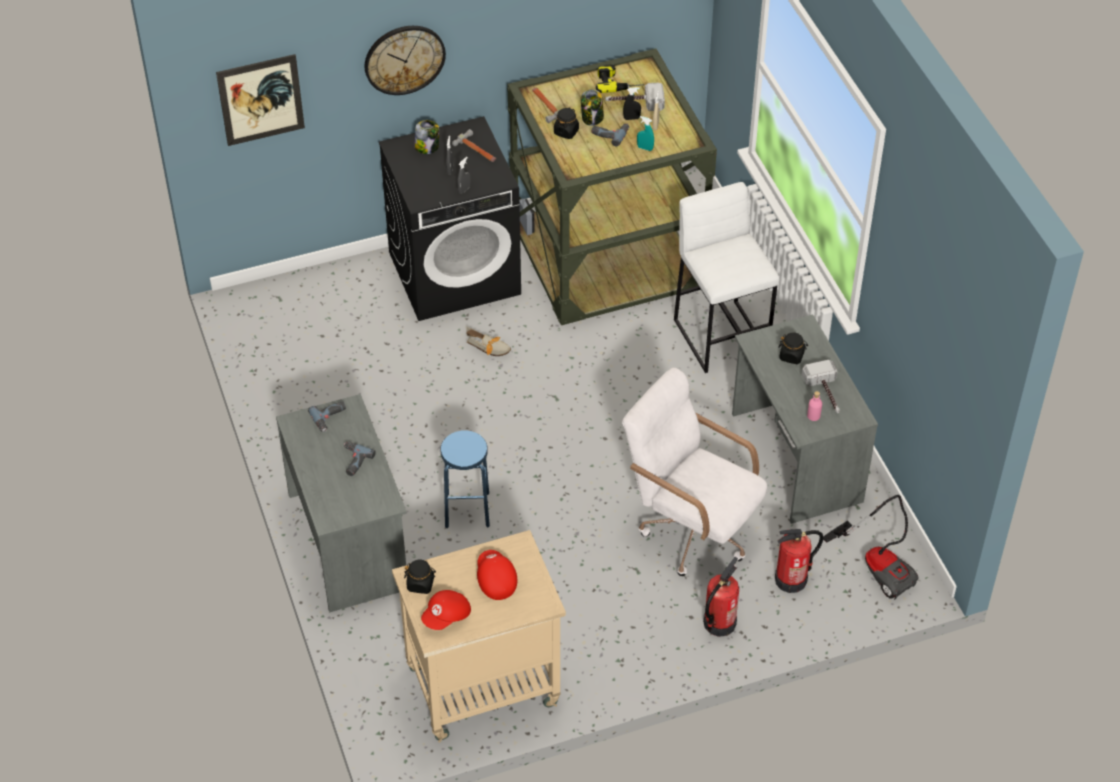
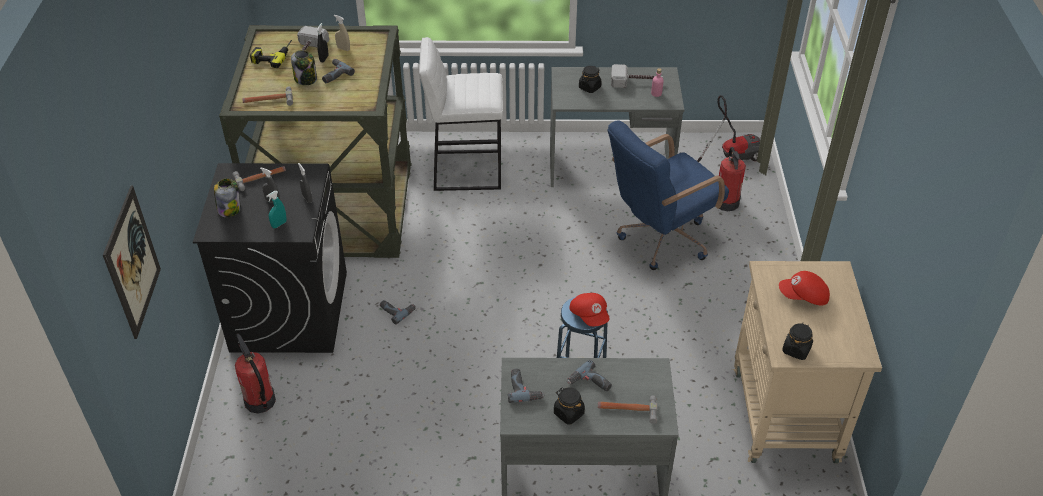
camera: 70 degrees left, 5 degrees down
(333, 493) = (627, 409): none -> hammer
(404, 59) = (173, 137): wall clock -> none
(447, 616) = (840, 340): red cap -> red cap (590, 315)
(490, 348) = (397, 310): shoe -> power drill
(566, 131) = (311, 97): black jar -> black jar (568, 413)
(645, 148) = (366, 60): turquoise spray bottle -> turquoise spray bottle (279, 224)
(690, 531) = (660, 242): white office chair -> blue office chair
(719, 623) = (756, 251): fire extinguisher -> fire extinguisher (260, 401)

